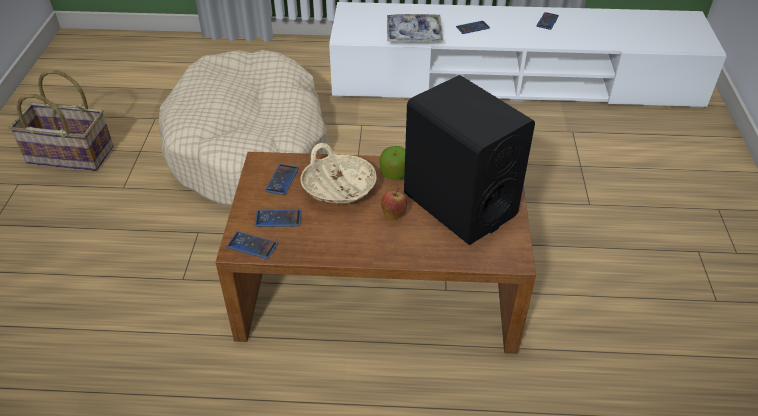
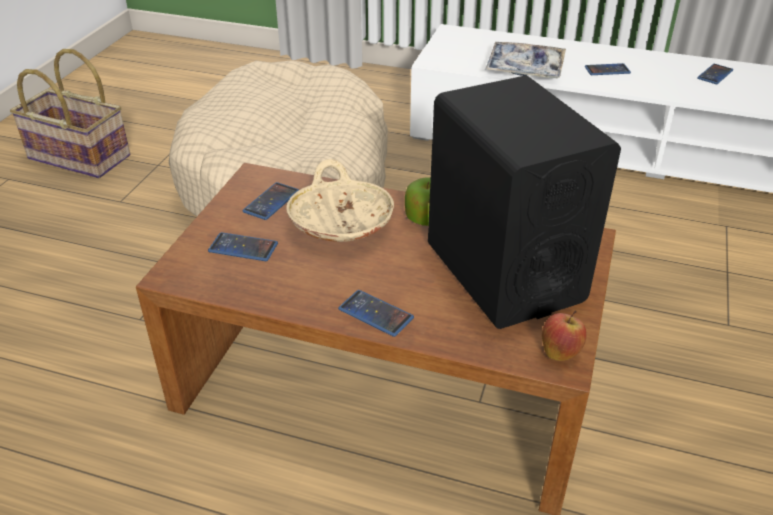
camera: 15 degrees right, 5 degrees down
(252, 245) = (193, 275): phone -> phone (375, 313)
(393, 214) = (403, 268): apple -> apple (560, 352)

